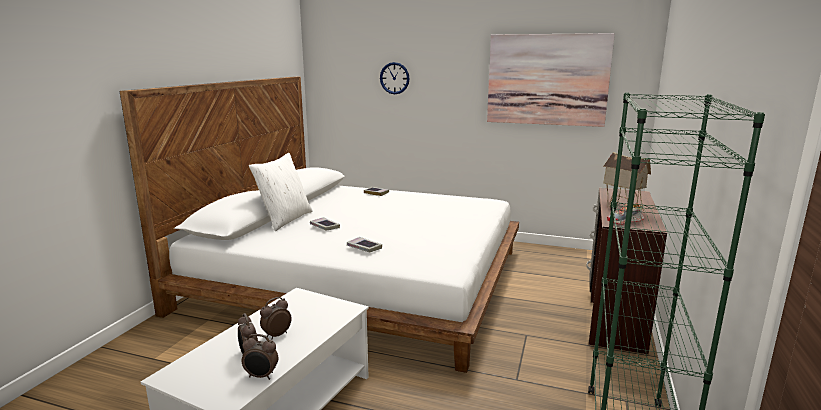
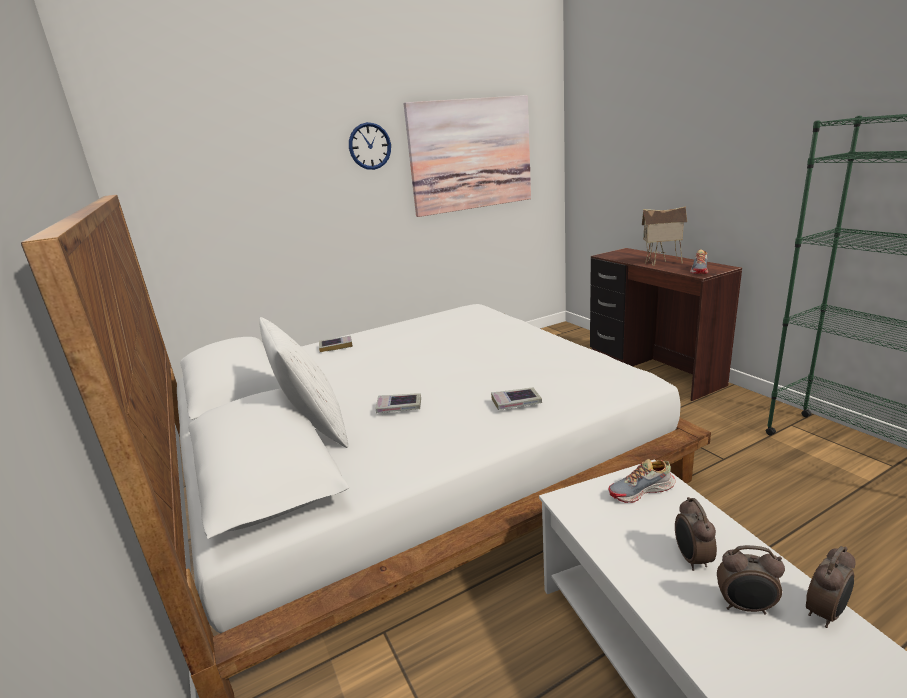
camera: 45 degrees left, 5 degrees up
(328, 310) = (641, 491): none -> shoe
(394, 78) = (279, 177): wall clock -> wall clock (370, 146)

